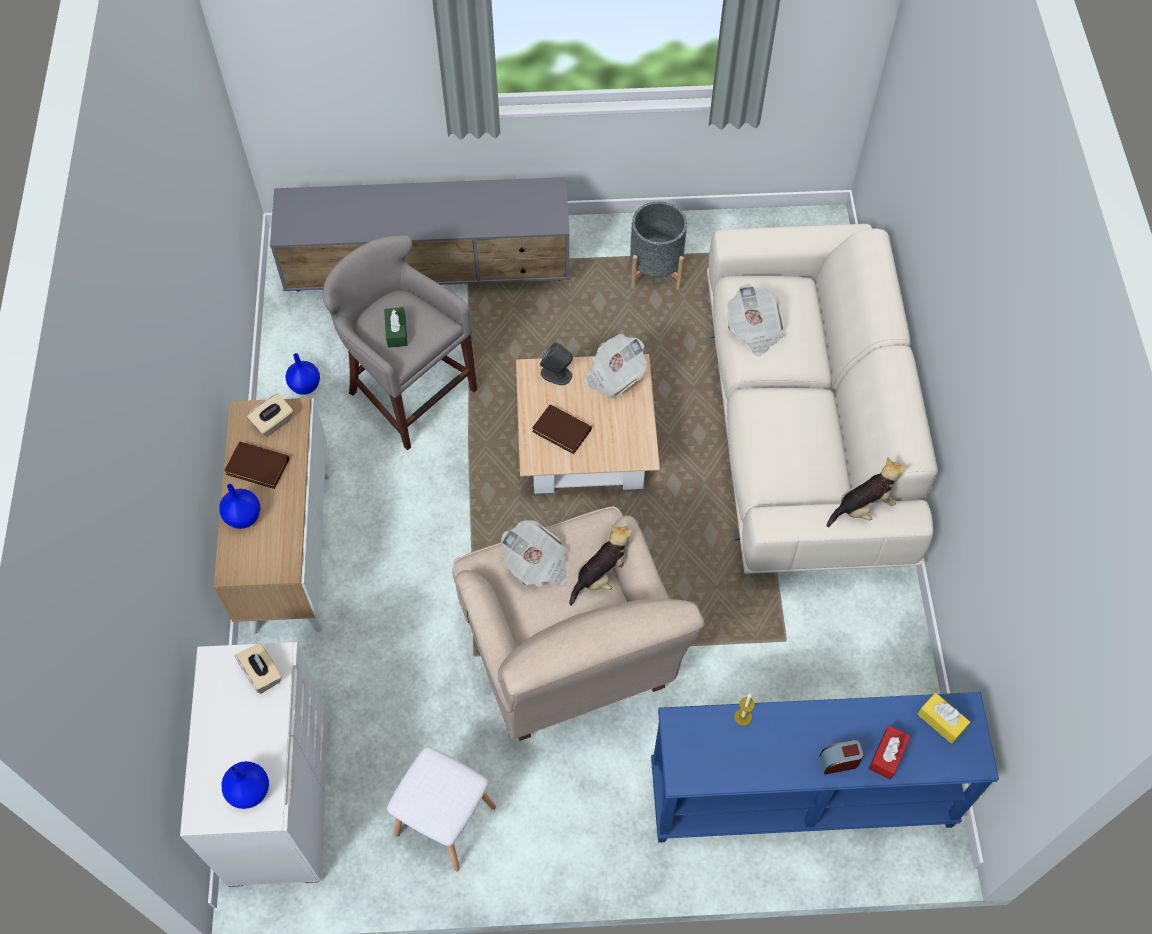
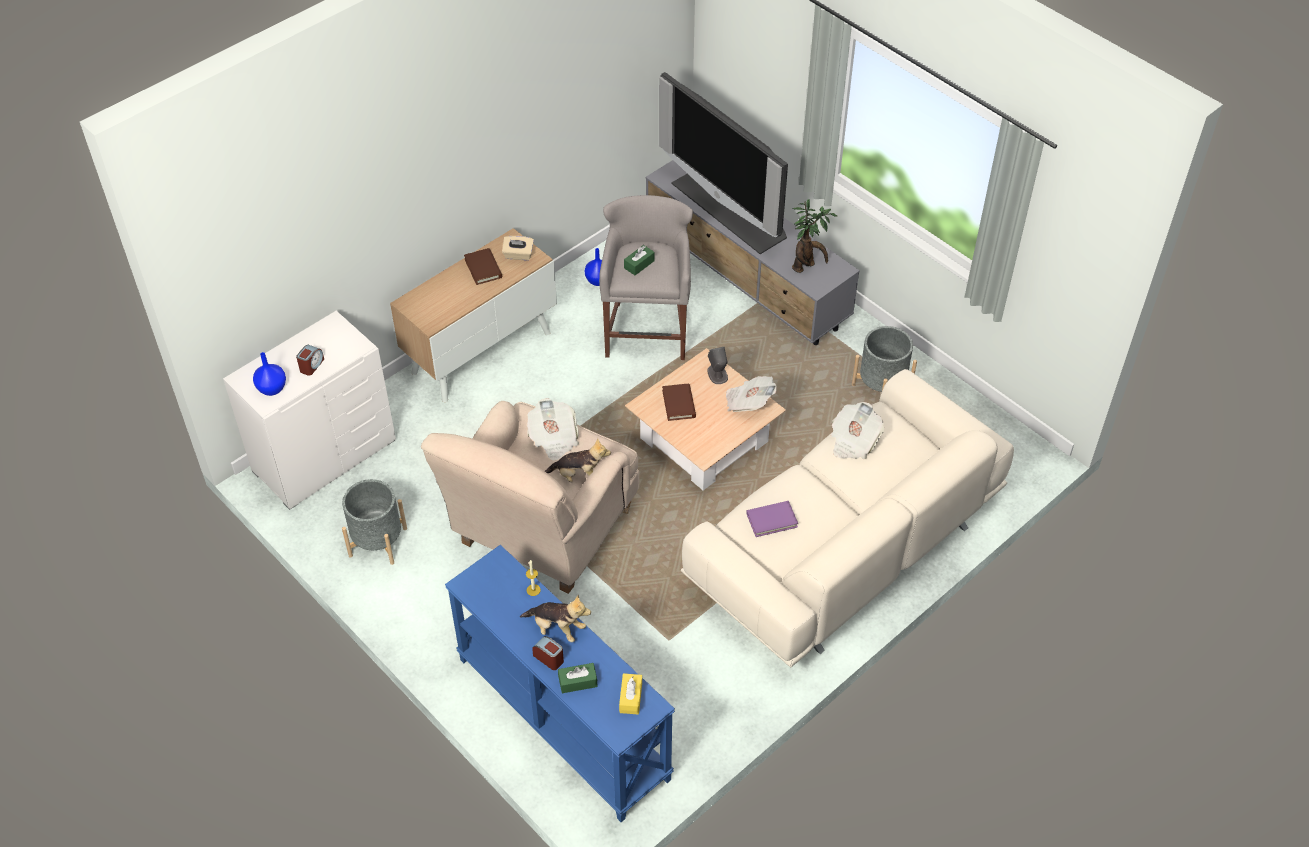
camera: 50 degrees right, 10 degrees down
(243, 518) = (444, 285): blue vase -> none
(256, 726) = (311, 365): none -> alarm clock
(262, 674) = (345, 347): beige tissue box -> none
(388, 212) = (730, 209): none -> television
(443, 820) = (378, 542): white stool -> grey planter
(520, 209) = (807, 266): none -> potted plant
(788, 457) = (771, 520): none -> purple book
(863, 507) = (770, 578): plush toy -> plush toy (557, 628)
(887, 755) = (578, 682): red tissue box -> green tissue box

